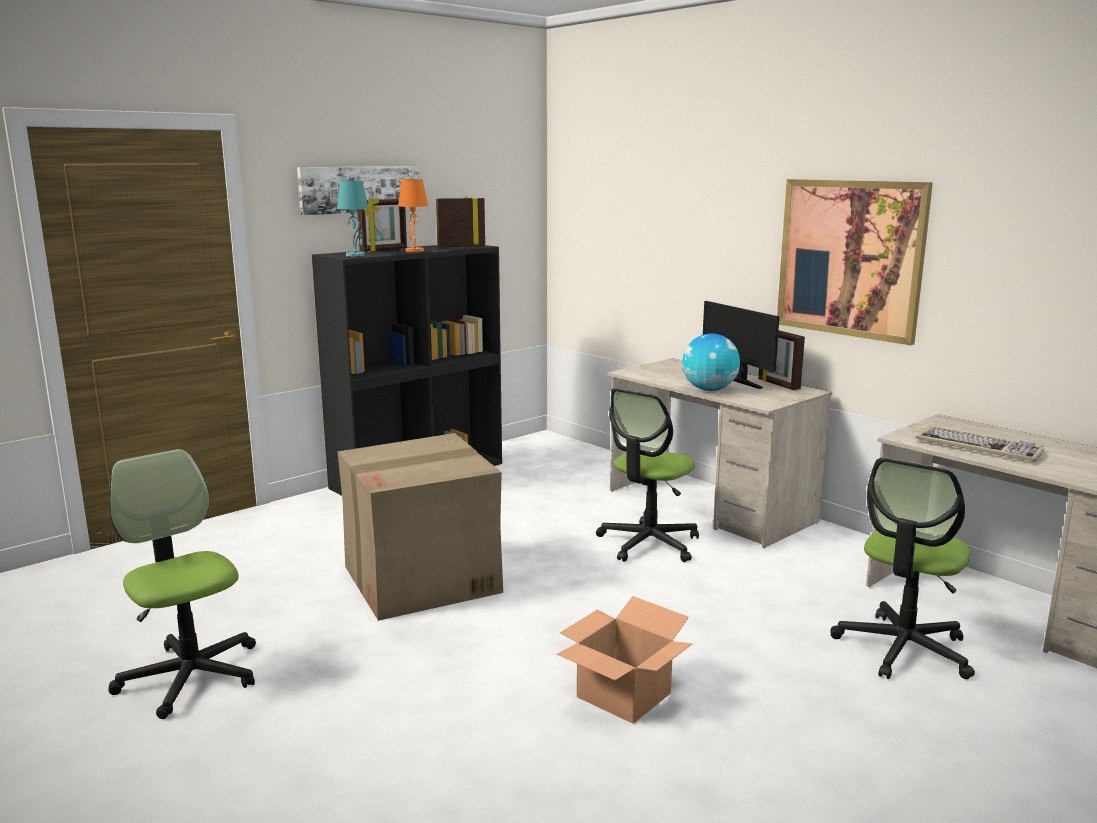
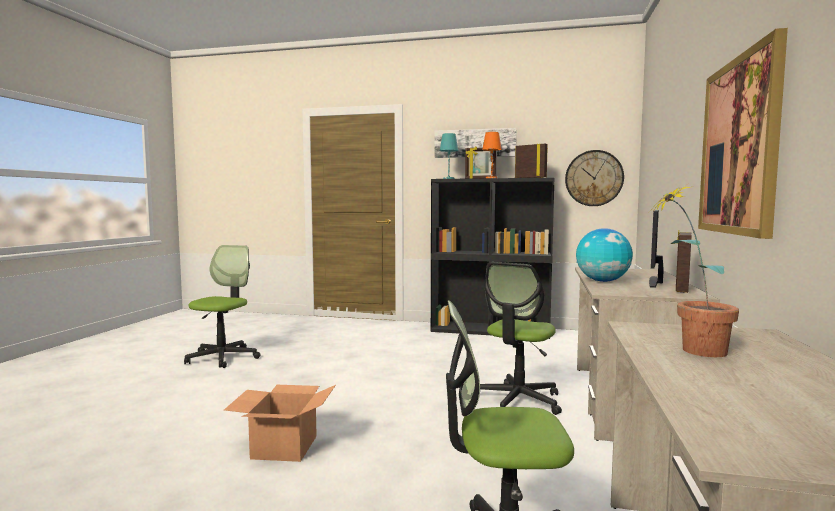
camera: 55 degrees right, 10 degrees down
(423, 579) = (367, 364): cardboard box -> none
(505, 238) = (594, 178): none -> wall clock
(648, 543) = (518, 400): office chair -> office chair turned 60 degrees counterclockwise
(979, 447) = (690, 351): keyboard -> potted plant

